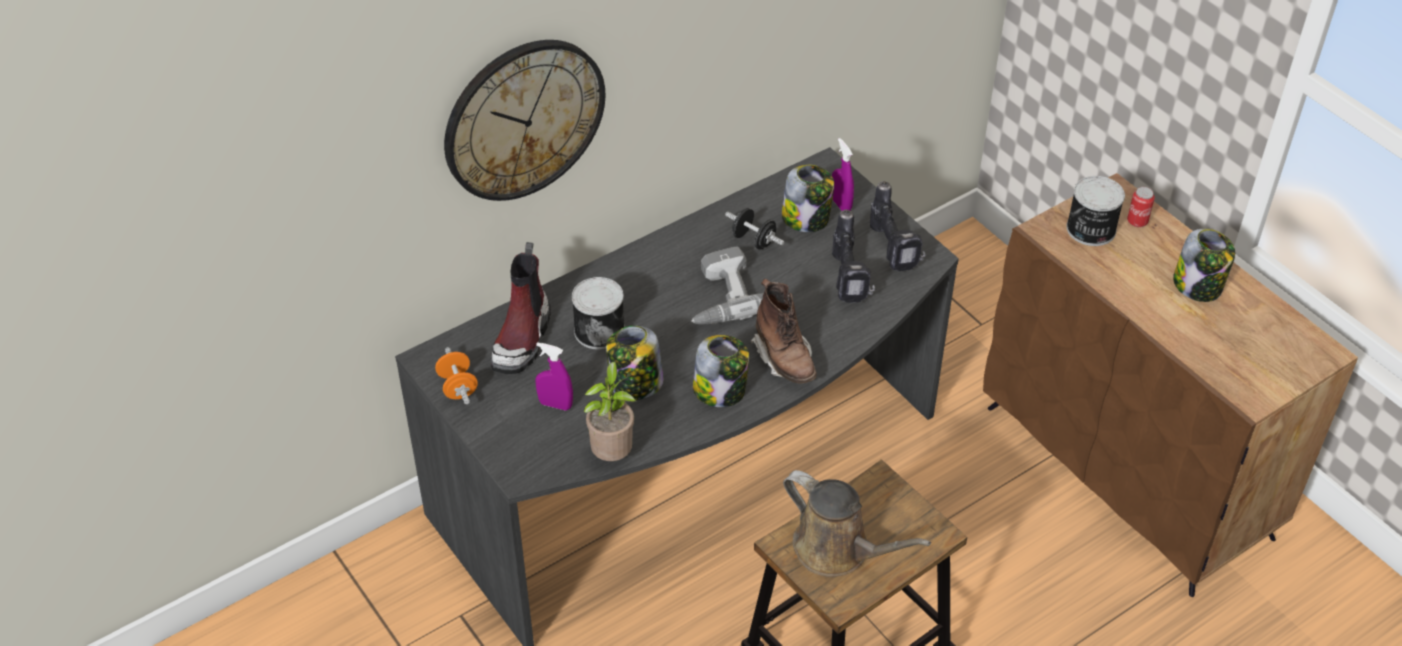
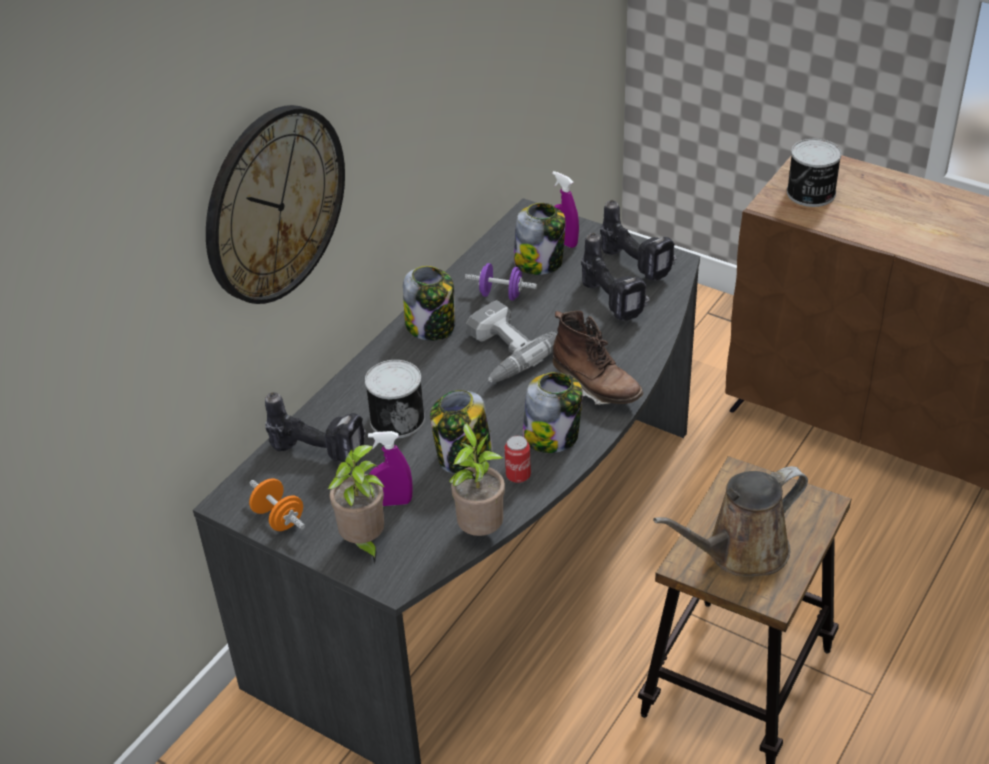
camera: 20 degrees left, 5 degrees down
(513, 432) = (364, 543): none -> potted plant
(522, 339) = (321, 451): boot -> power drill
(753, 240) = (501, 295): black dumbbell -> purple dumbbell
(837, 550) = (740, 552): brown watering can -> brown watering can turned 135 degrees clockwise
(1137, 221) = (845, 176): can -> can (518, 475)
(1198, 286) = (933, 211): jar -> jar (431, 326)

